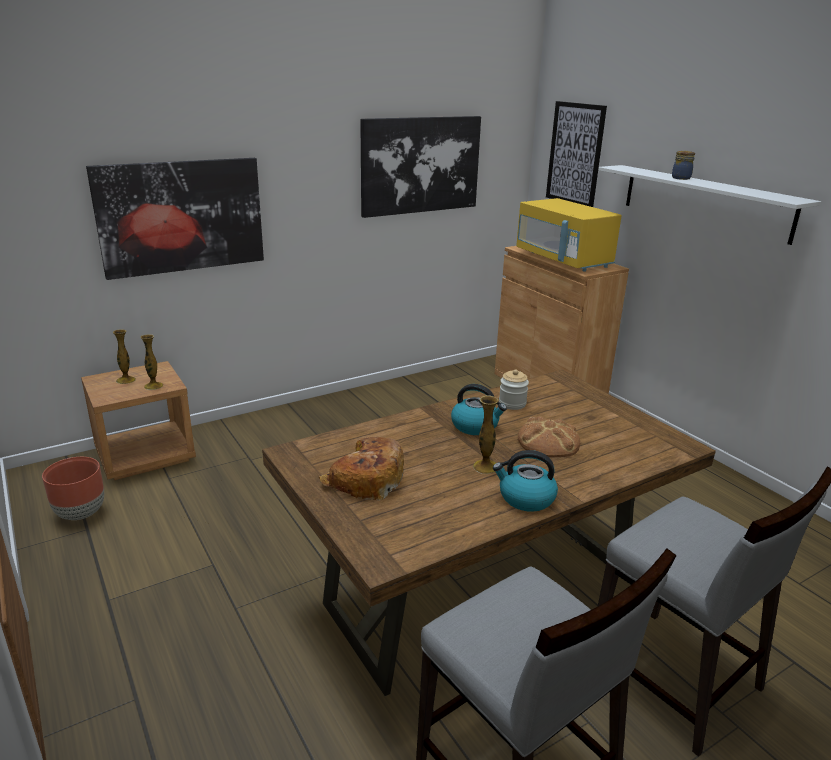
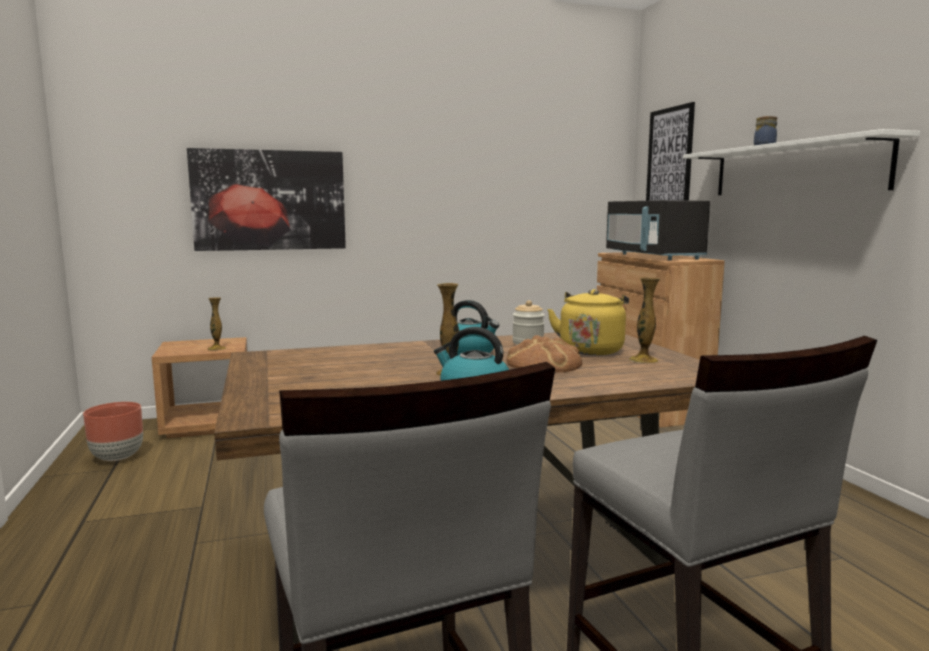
camera: 15 degrees right, 15 degrees down
(126, 380) = (197, 344): vase -> vase (643, 360)
(364, 479) = (307, 372): bread -> none
(420, 165) = (510, 172): picture -> none
(563, 260) = (653, 256): yellow microwave -> black microwave
(570, 412) = (591, 350): none -> yellow kettle

